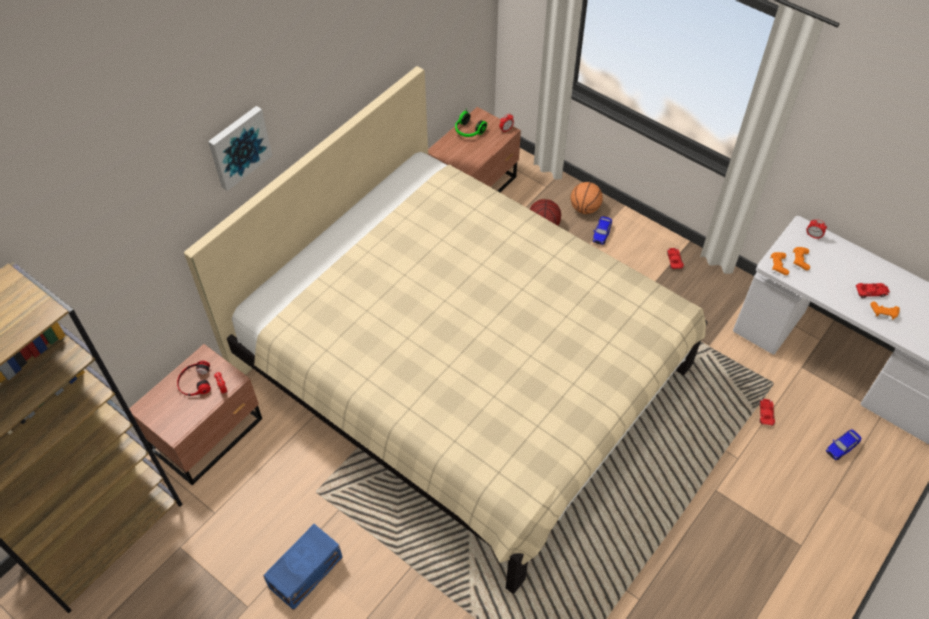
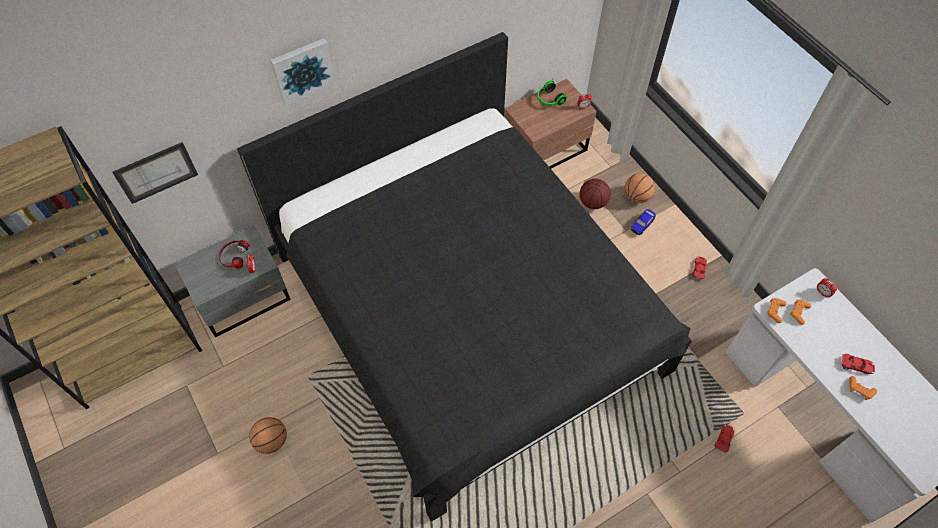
camera: 20 degrees right, 5 degrees up
(104, 300) = (156, 172): none -> picture
(209, 434) = (245, 299): brown nightstand -> grey nightstand
(304, 573) = (271, 441): blue storage box -> basketball
(463, 373) = (469, 313): beige bed -> black bed
(841, 448) = (782, 495): toy car -> none

